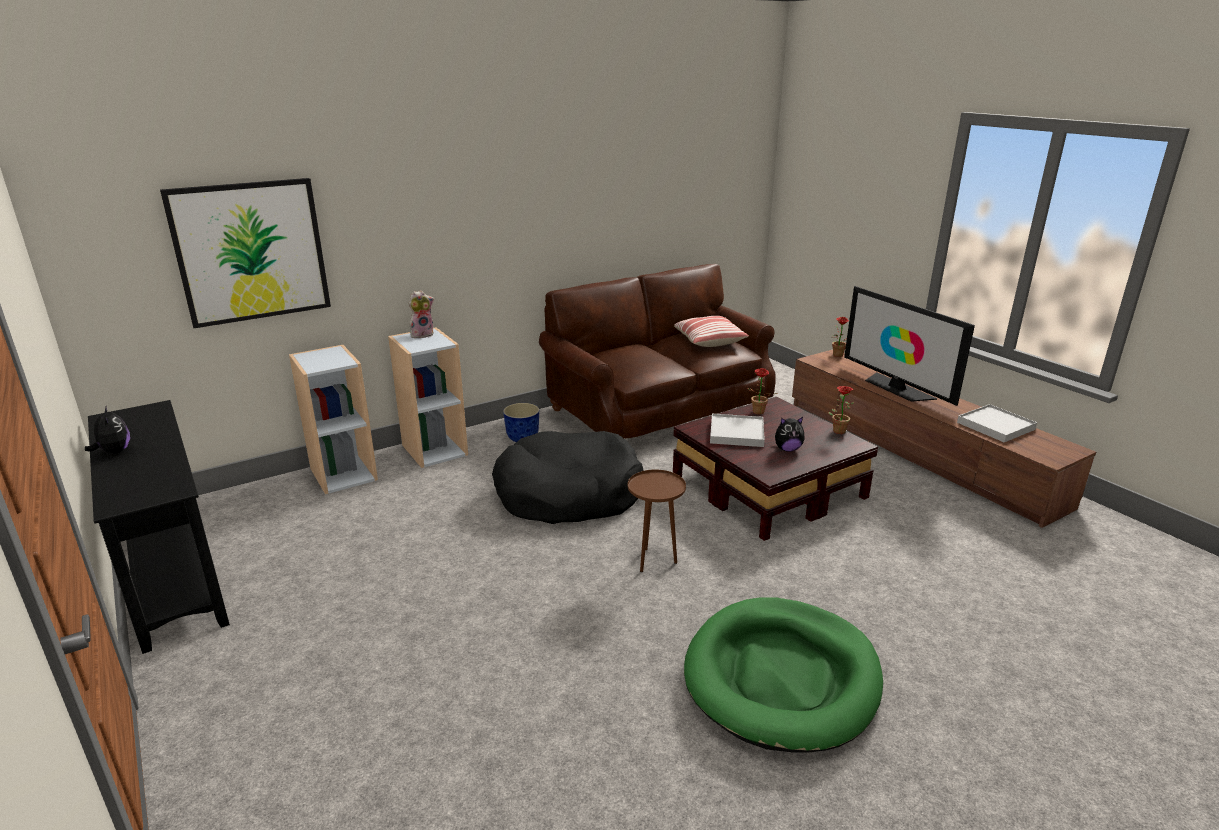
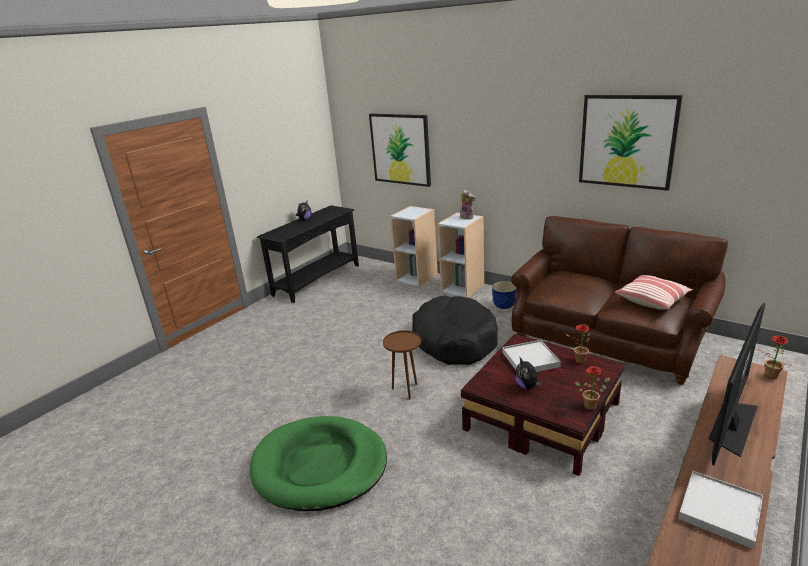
camera: 70 degrees right, 0 degrees up
(608, 179) = (627, 141): none -> picture

